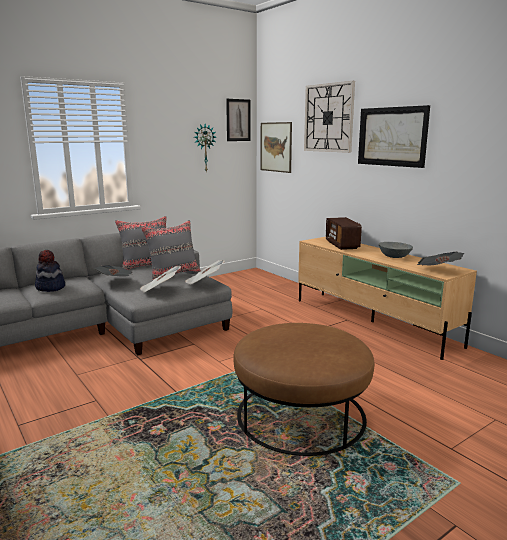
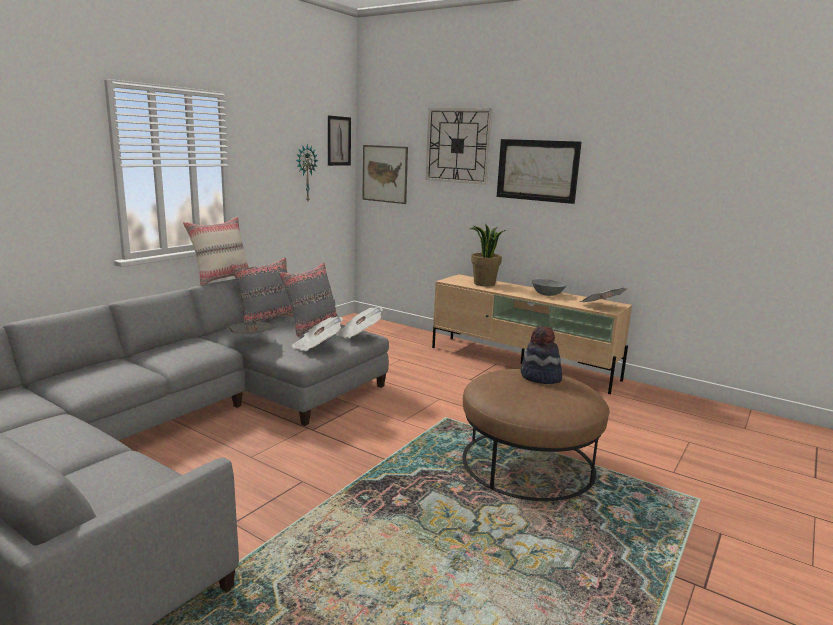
camera: 20 degrees left, 0 degrees up
(50, 288) = (176, 354): hat -> hat (540, 377)
(114, 232) = (221, 279): none -> beige pillow
(342, 245) = (484, 284): radio -> potted plant

